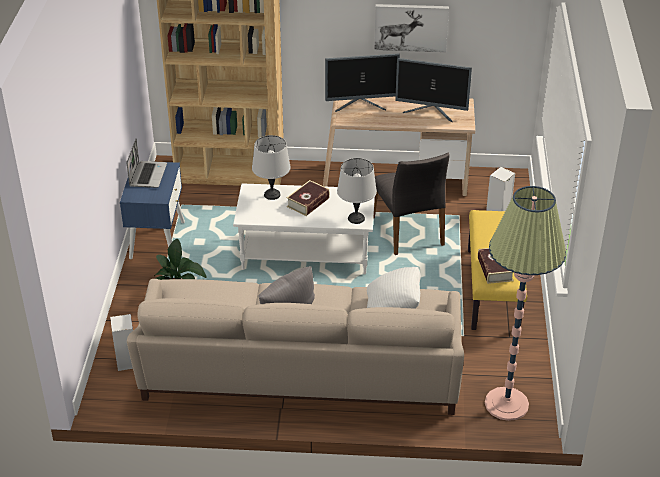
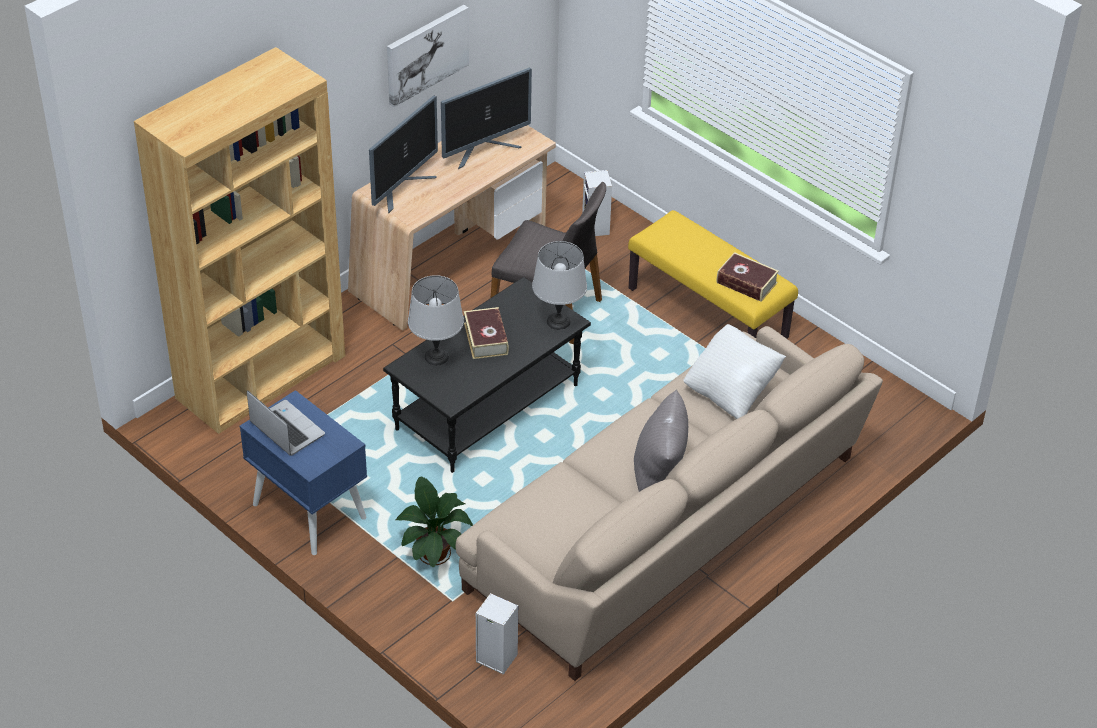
camera: 50 degrees left, 5 degrees up
(305, 254) = (488, 409): white coffee table -> black coffee table
(506, 404) = (873, 414): floor lamp -> none

